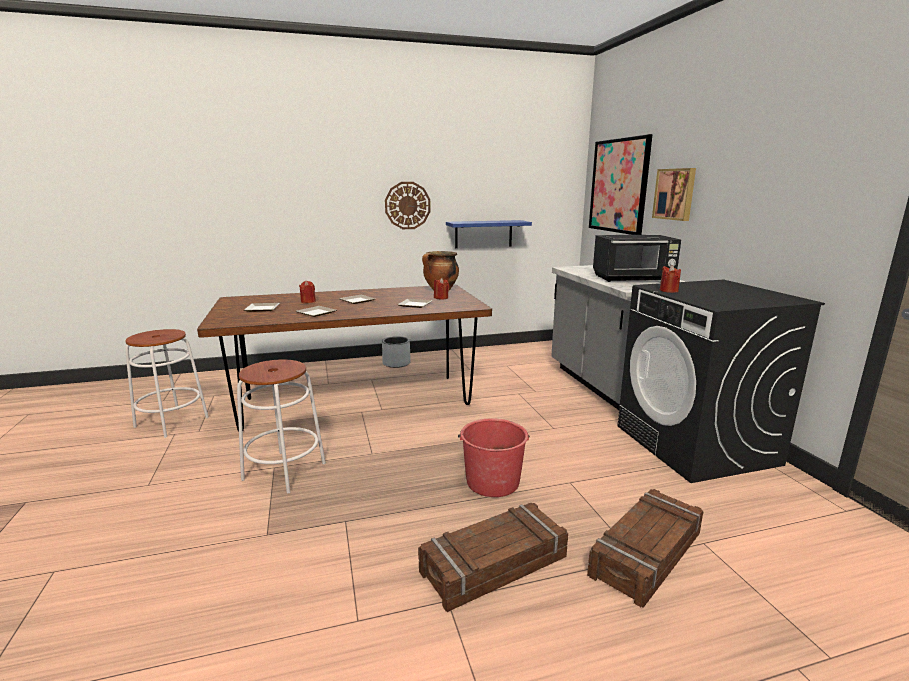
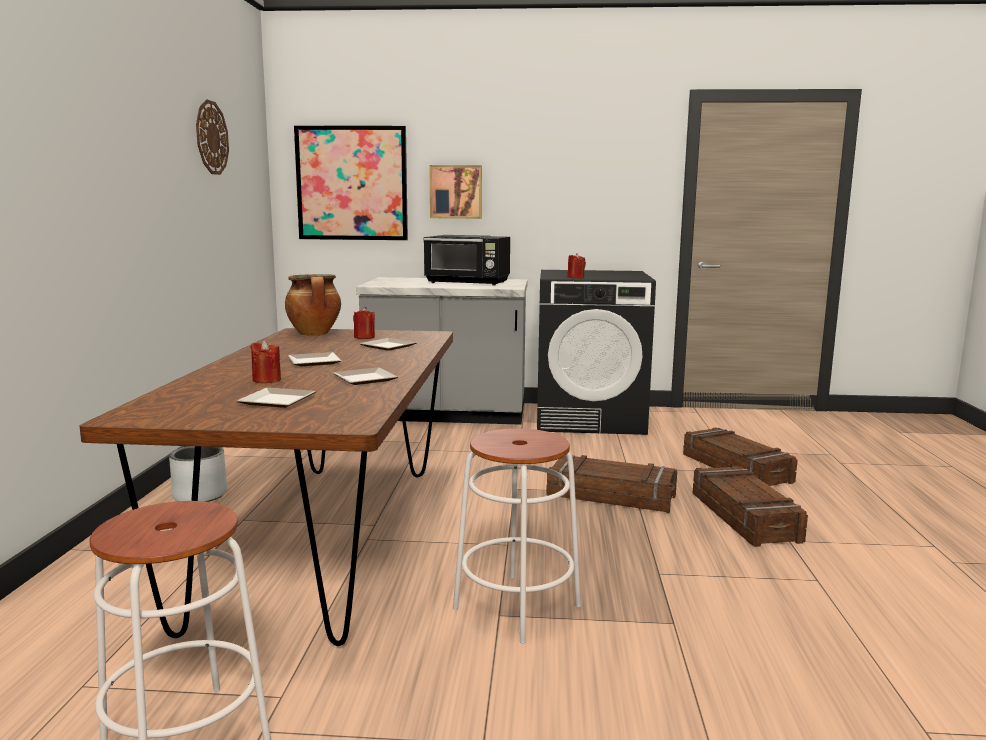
camera: 70 degrees left, 5 degrees down
(407, 205) = (143, 209): wall clock -> wall clock (211, 137)
(483, 234) = (212, 255): blue shelf -> none
(492, 482) = (611, 495): red bucket -> crate
(633, 279) = (468, 282): black microwave -> black microwave turned 90 degrees clockwise

